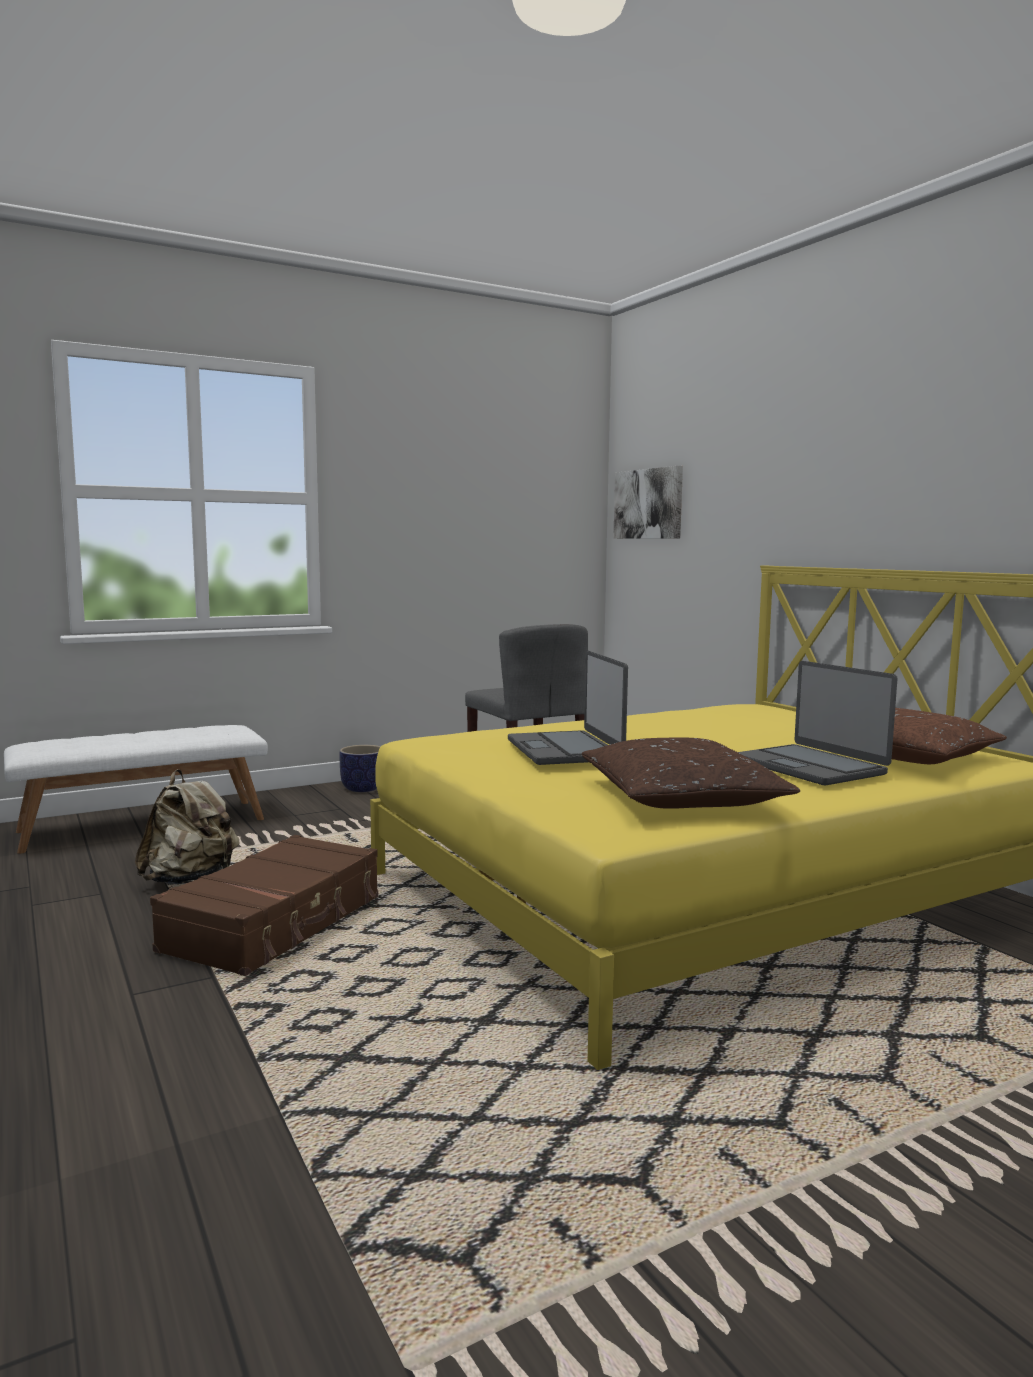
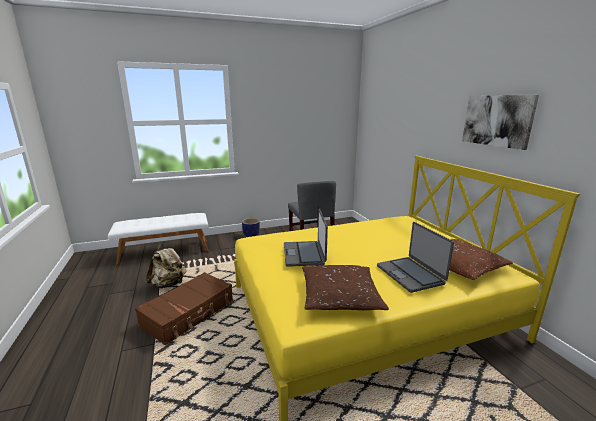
camera: 10 degrees right, 10 degrees up
(648, 504) = (373, 119): picture -> picture (497, 120)

